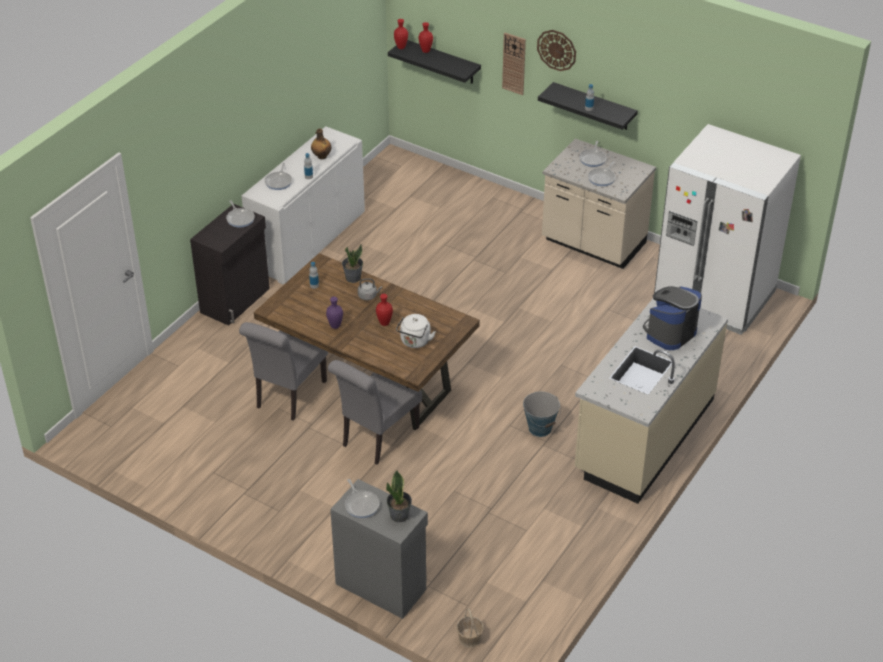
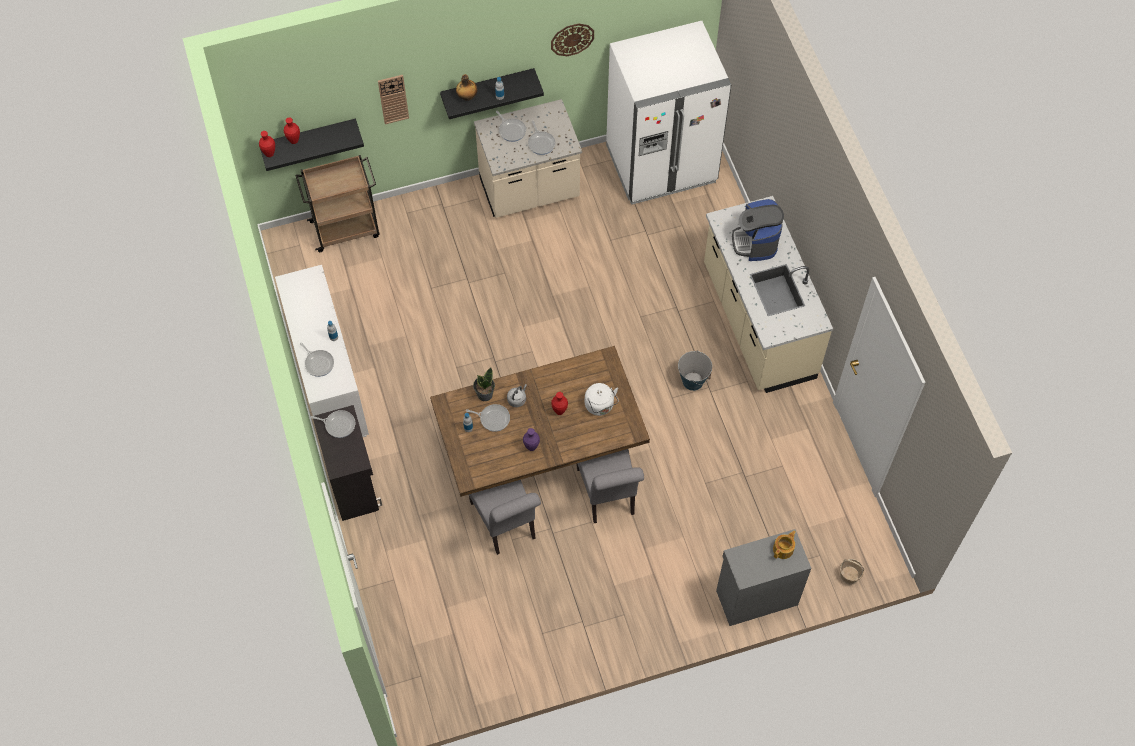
camera: 50 degrees left, 20 degrees up
(321, 156) = (315, 309): bottle -> bottle (467, 97)
(361, 504) = (752, 566): frying pan -> frying pan (493, 418)
(399, 515) = (783, 549): potted plant -> teapot
(442, 178) = (346, 228): none -> brown cart
(556, 50) = (439, 66): wall clock -> wall clock (572, 39)

